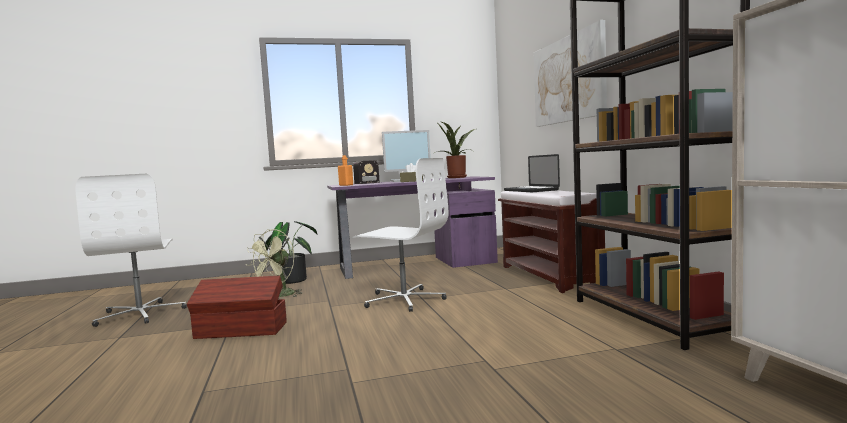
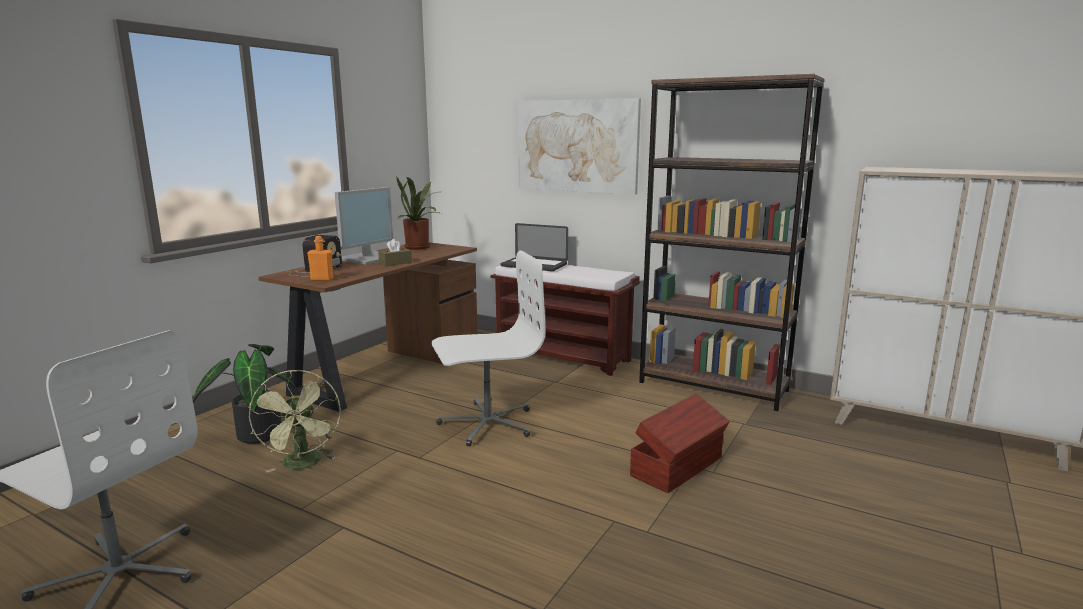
camera: 45 degrees left, 10 degrees up
(241, 331) = (389, 530): brown storage box -> brown storage box (678, 467)
(414, 265) = (386, 369): purple desk -> brown desk

